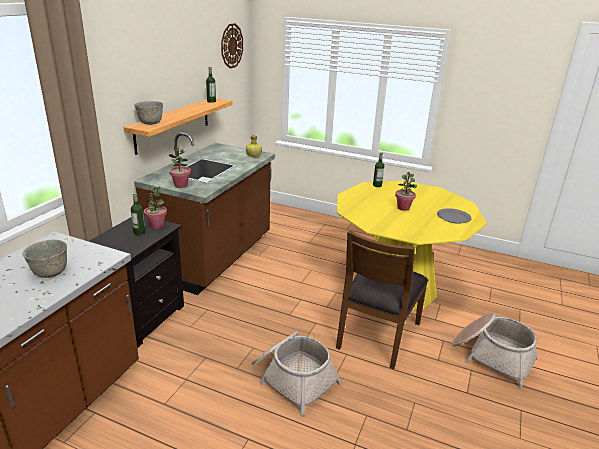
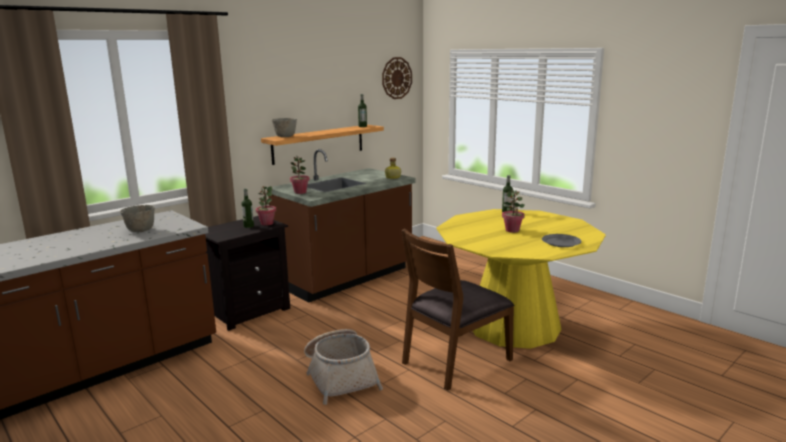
camera: 25 degrees right, 10 degrees down
(491, 356) = (573, 402): basket -> none

